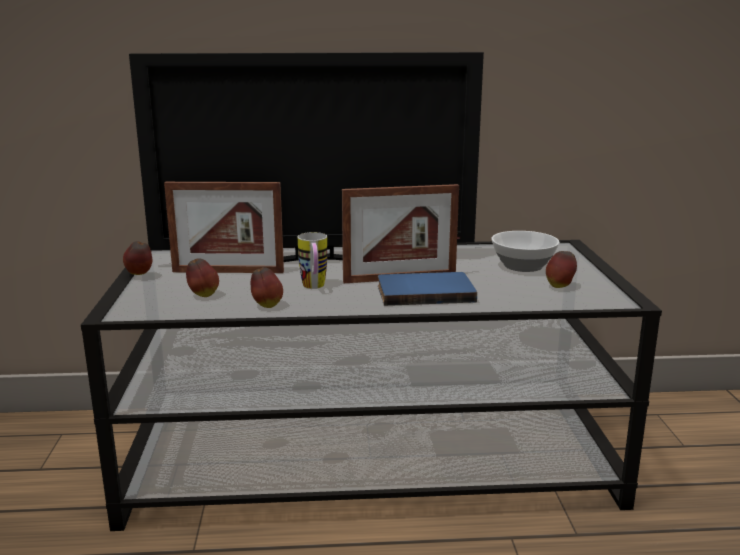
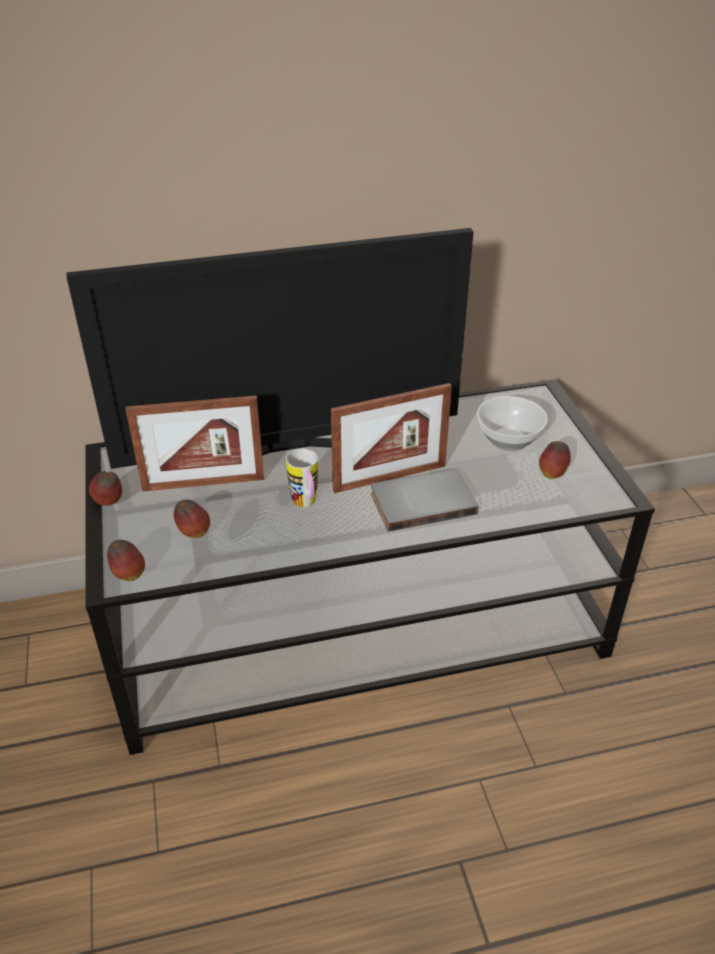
camera: 10 degrees left, 20 degrees up
(266, 305) = (268, 545): apple -> apple (128, 575)
(424, 292) = (421, 501): blue book -> grey book

